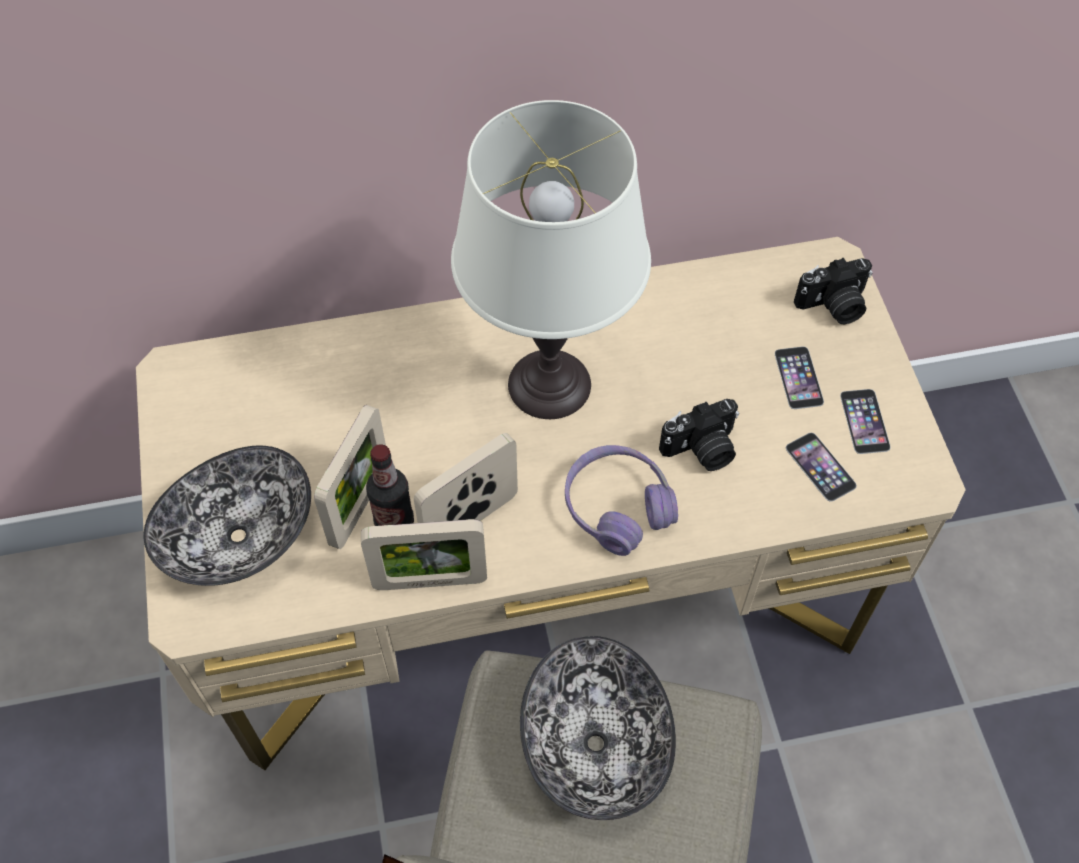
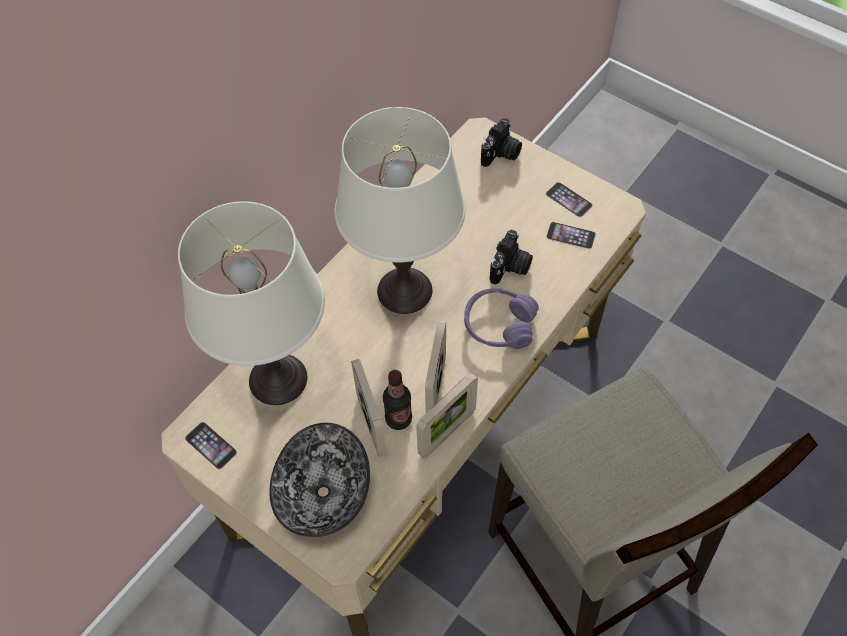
camera: 40 degrees left, 0 degrees up
(317, 379) = (278, 379): none -> white table lamp
(597, 744) = (601, 443): bowl -> none
(798, 377) = (519, 200): phone -> phone (211, 445)

